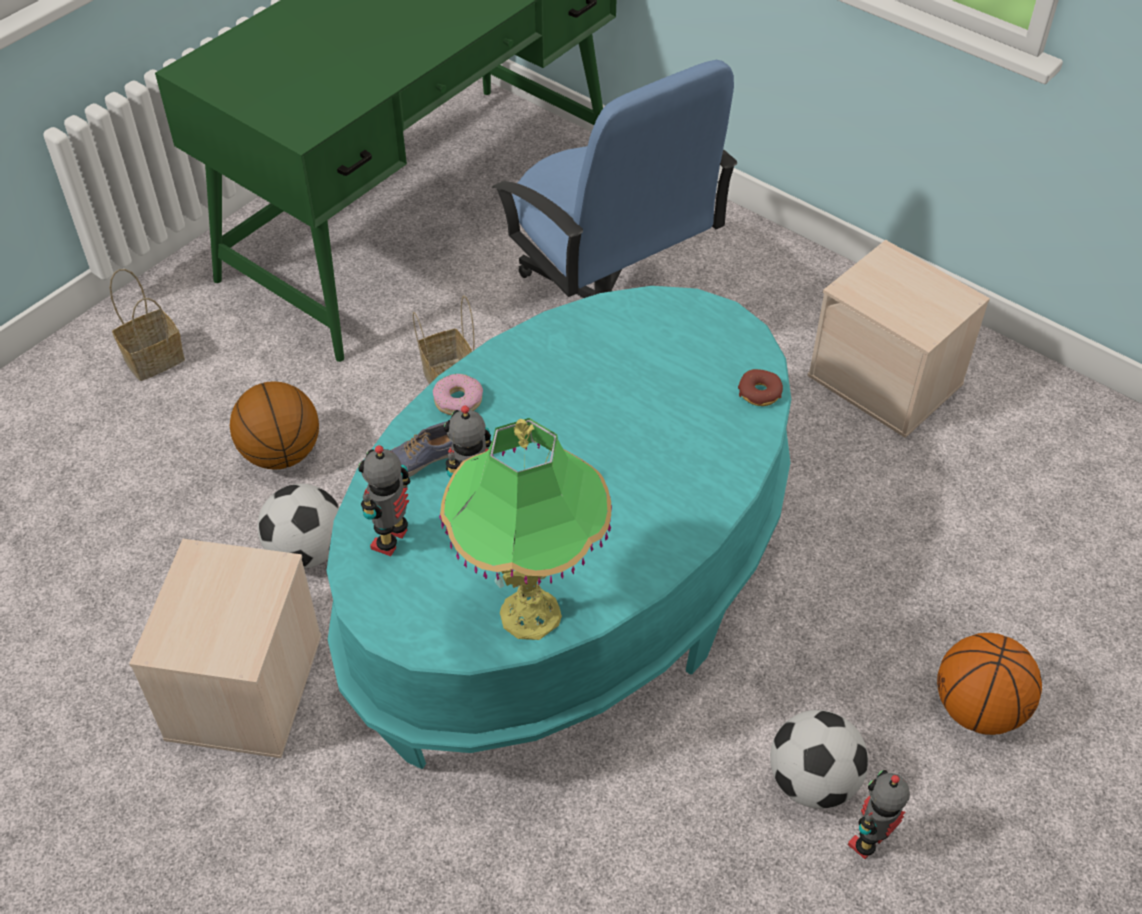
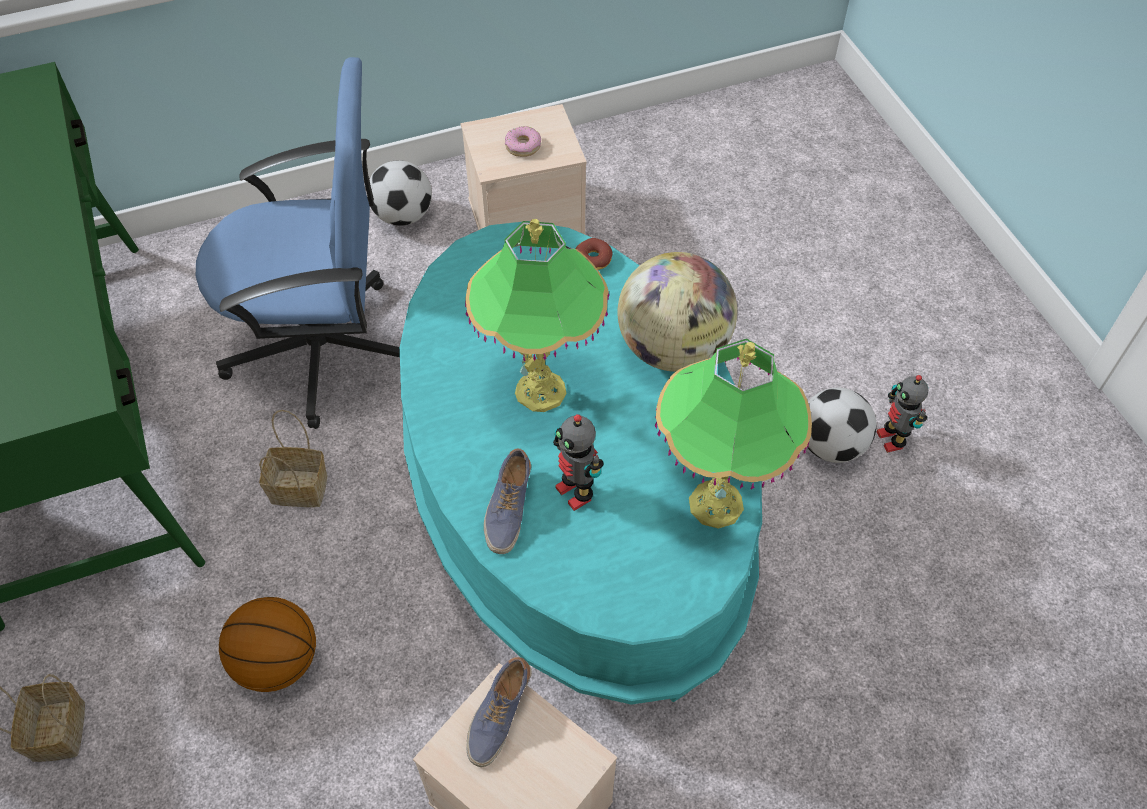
camera: 60 degrees left, 5 degrees up
(251, 576) = (498, 715): none -> shoe
(307, 551) = (407, 688): football -> football (403, 216)
(392, 540) = (580, 568): toy robot -> none
(458, 400) = (457, 452): donut -> donut (523, 146)
(568, 426) = (540, 390): none -> table lamp
(696, 502) = (673, 349): none -> globe
(978, 709) = (825, 326): basketball -> none

